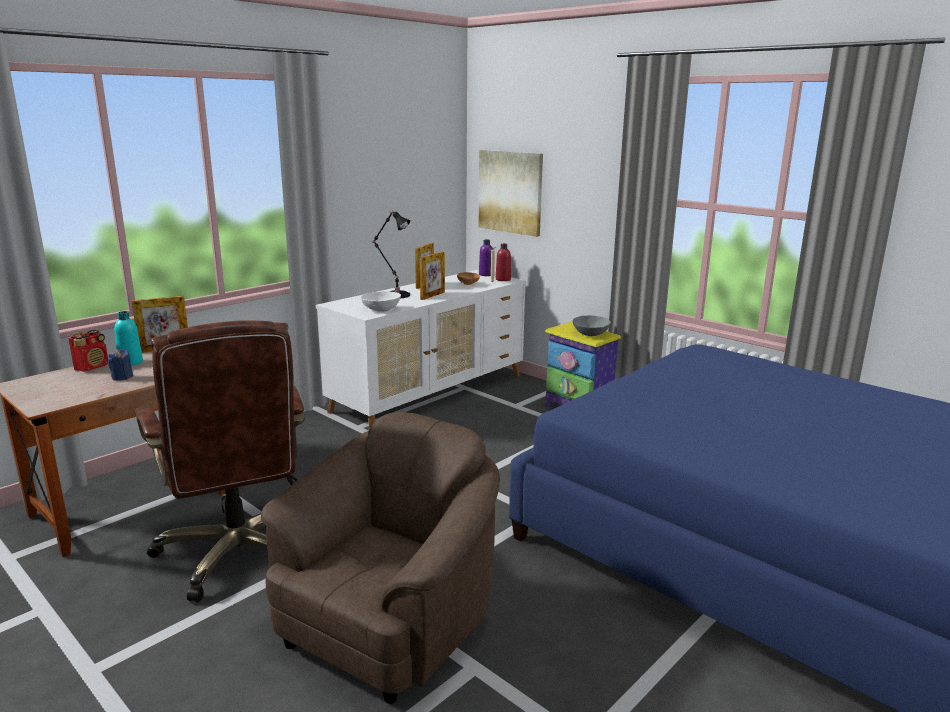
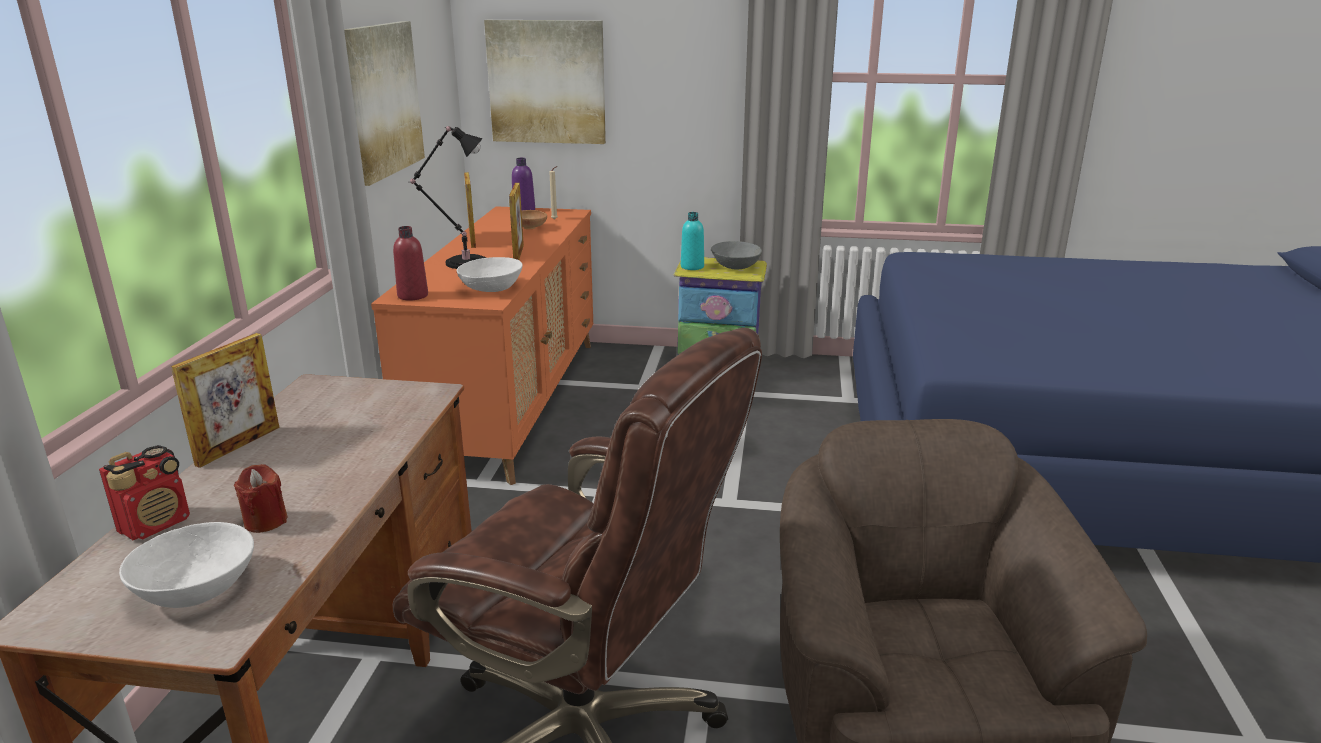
camera: 35 degrees left, 5 degrees up
(63, 391) = (197, 590): none -> white bowl
(92, 367) = (156, 524): radio -> radio turned 45 degrees clockwise
(122, 377) = (265, 521): blue candle -> red candle
(131, 362) = (221, 489): turquoise bottle -> turquoise bottle (692, 267)
(374, 193) = (382, 100): none -> picture
(429, 393) = (510, 402): white dresser -> orange dresser
(503, 279) = (561, 213): red bottle -> red bottle (413, 296)

